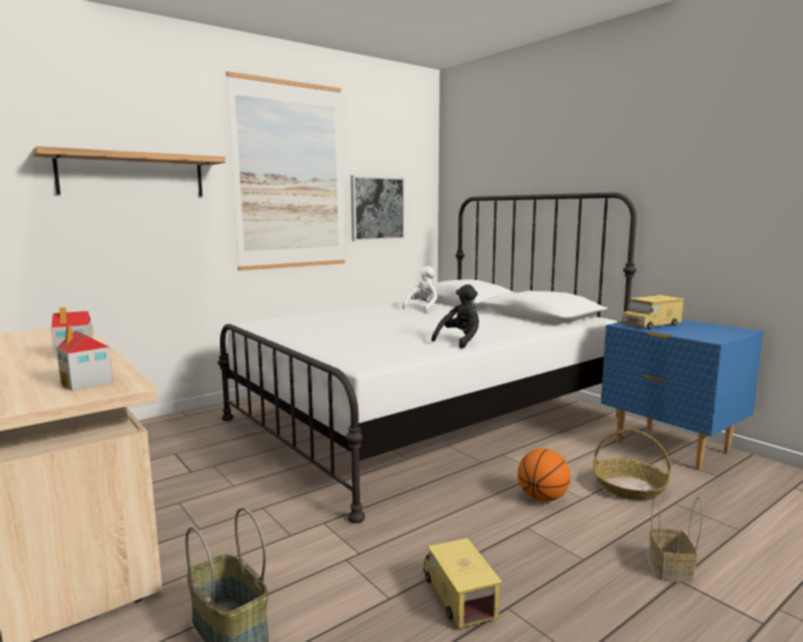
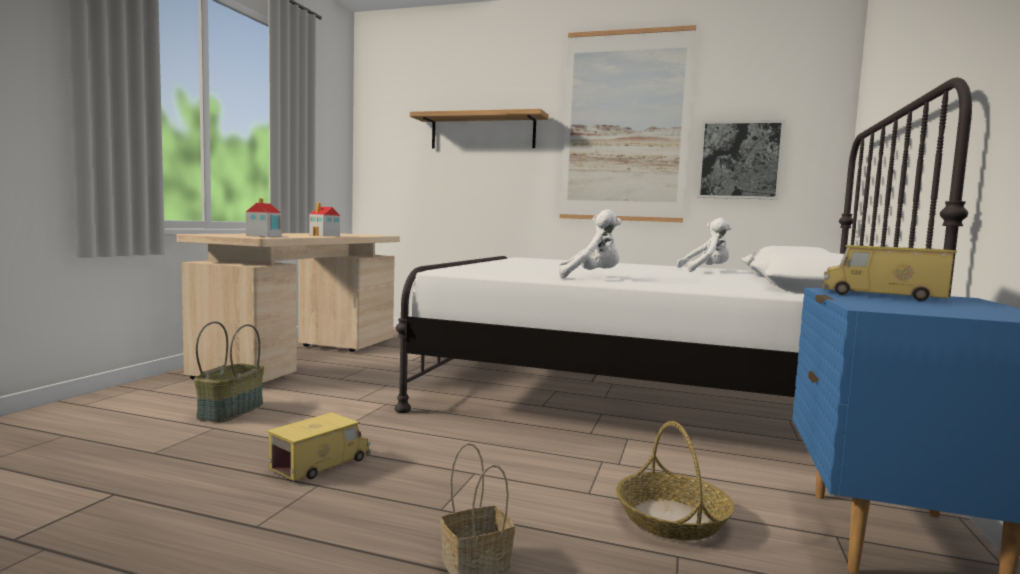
camera: 55 degrees right, 5 degrees down
(460, 341) = (591, 277): black plush toy -> white plush toy
(542, 498) = (552, 471): basketball -> none

